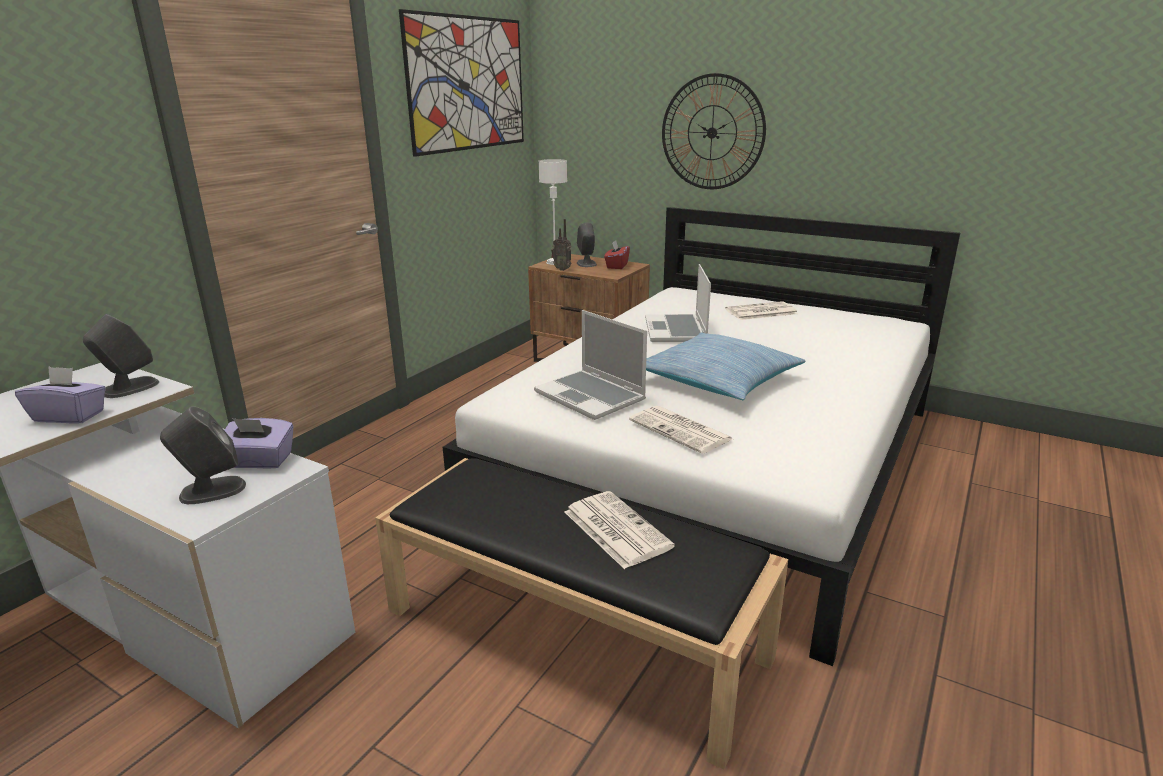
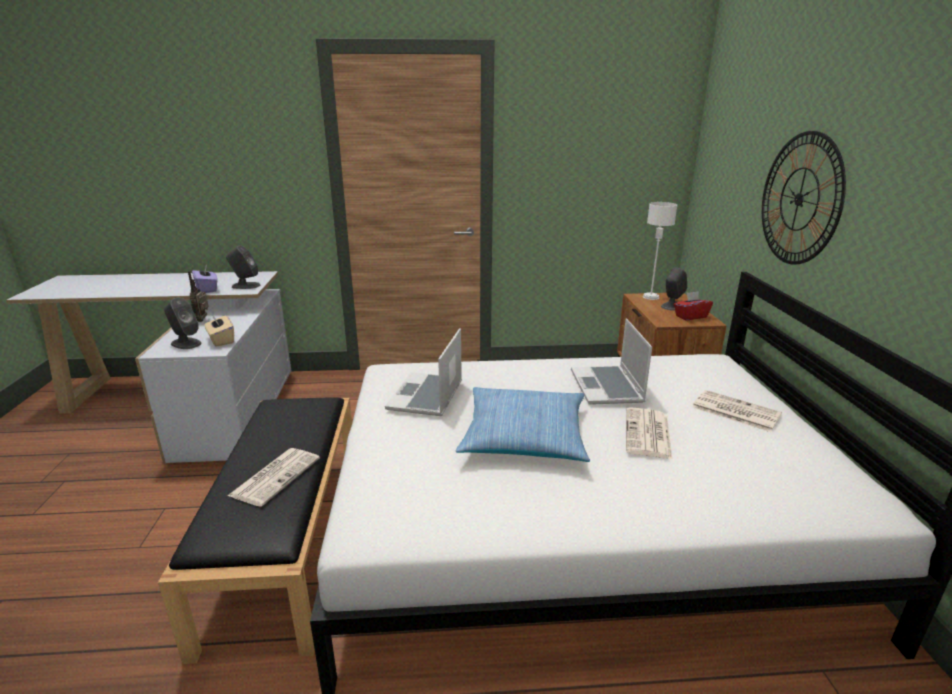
camera: 55 degrees right, 0 degrees up
(259, 461) = (221, 340): purple tissue box -> beige tissue box
(468, 84) = (603, 129): picture -> none
(562, 269) = (639, 304): radio -> radio (203, 320)
(676, 331) = (607, 387): laptop -> laptop turned 60 degrees counterclockwise
(681, 430) = (402, 448): newspaper -> newspaper (648, 434)

